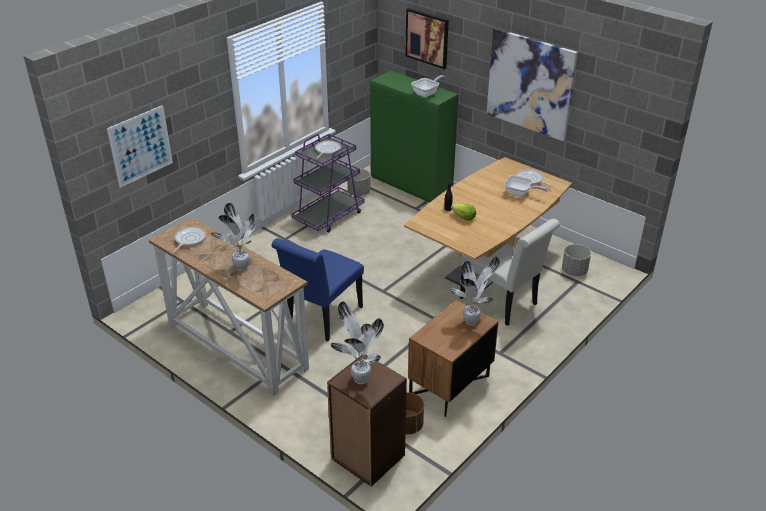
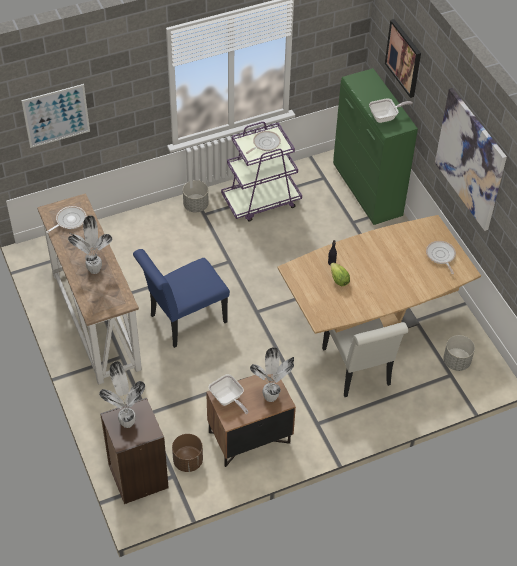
camera: 25 degrees right, 15 degrees up
(359, 192) = (309, 181): grey planter -> grey planter (196, 205)
(520, 194) = (416, 270): frying pan -> frying pan (228, 399)

